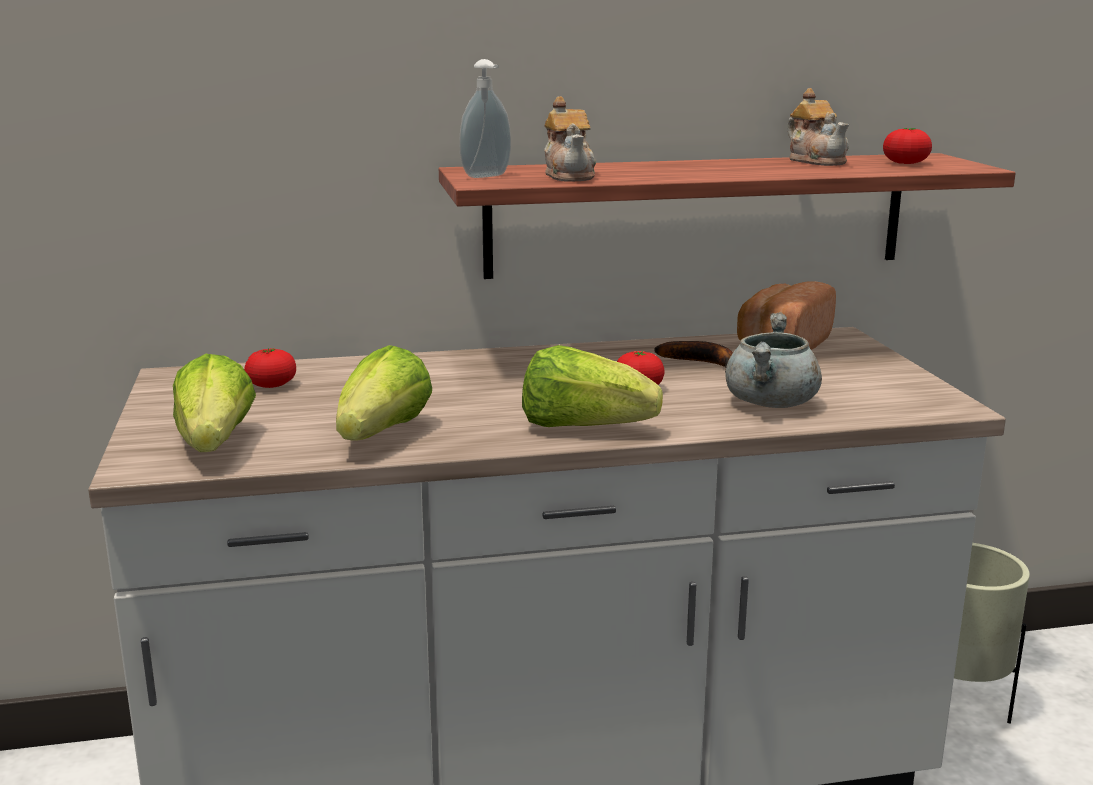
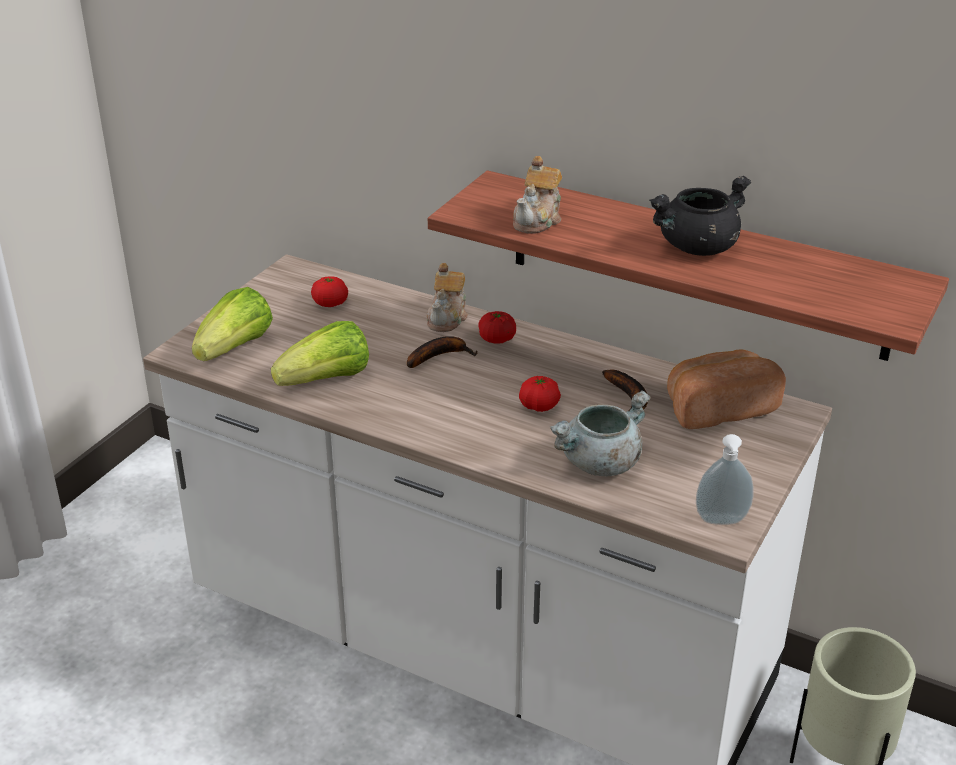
camera: 40 degrees right, 15 degrees up
(472, 386) = (439, 356): none -> banana
(488, 176) = (484, 201): soap dispenser -> soap dispenser (721, 522)
(583, 427) = (444, 428): lettuce -> none
(742, 167) = (697, 248): none -> black cooking pot
(817, 161) = (786, 257): teapot -> teapot (448, 318)
(905, 163) = (853, 289): tomato -> tomato (497, 339)

